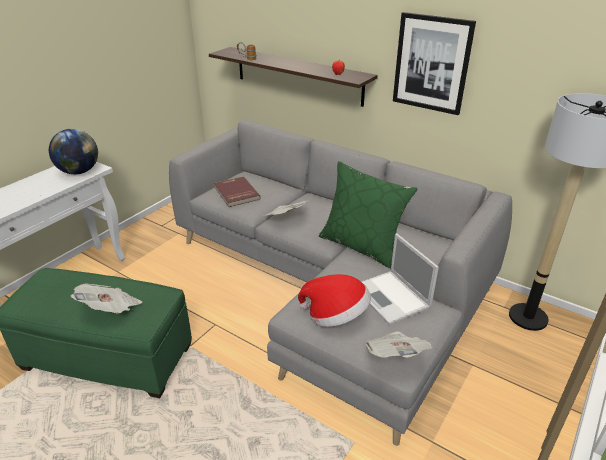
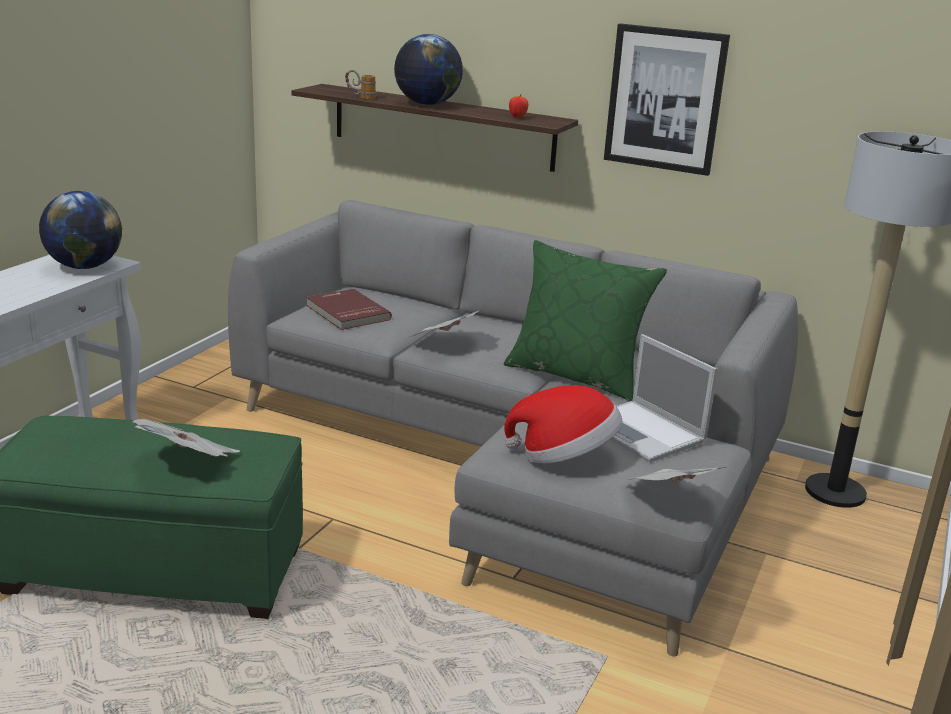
camera: 10 degrees left, 10 degrees down
(285, 63) = (427, 104): none -> globe

